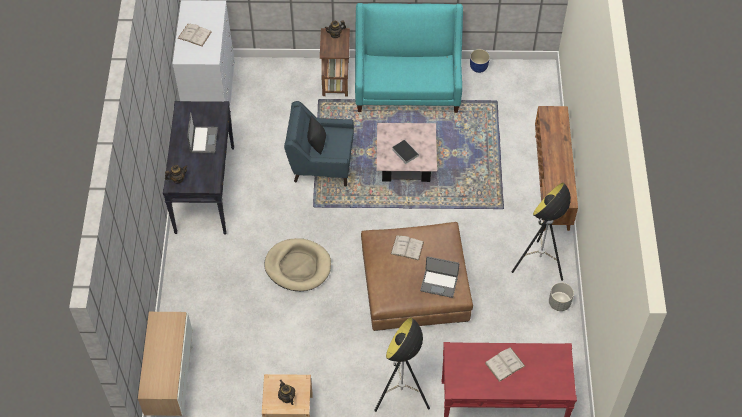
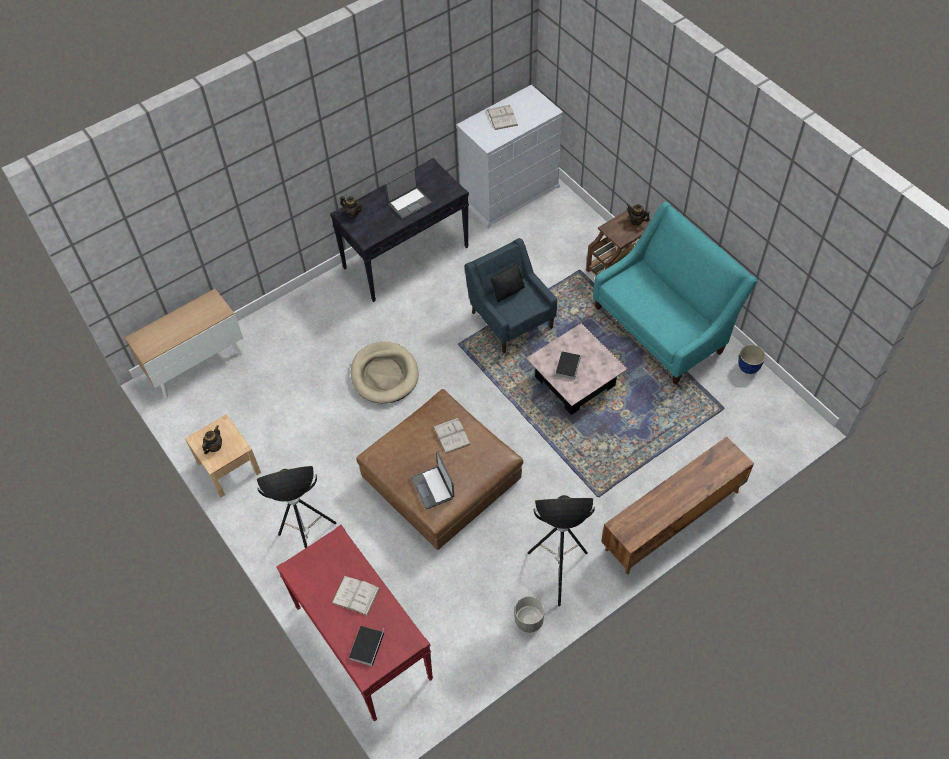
camera: 55 degrees right, 0 degrees up
(546, 379) = (366, 645): none -> book

